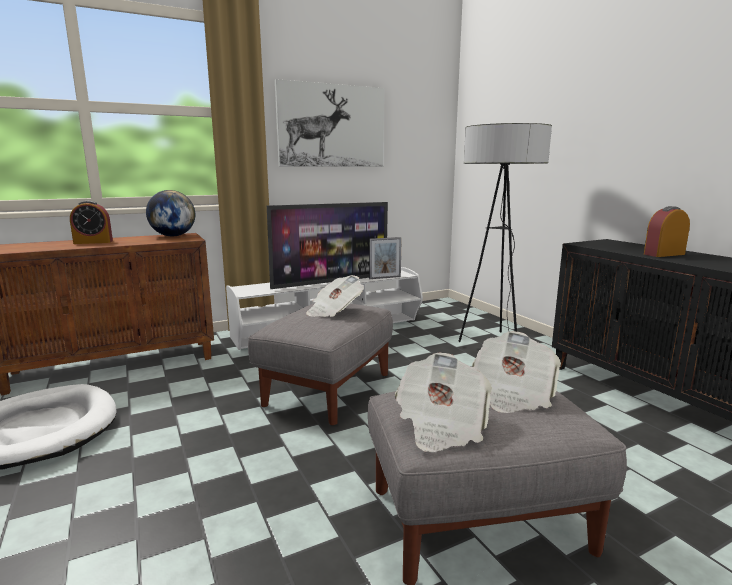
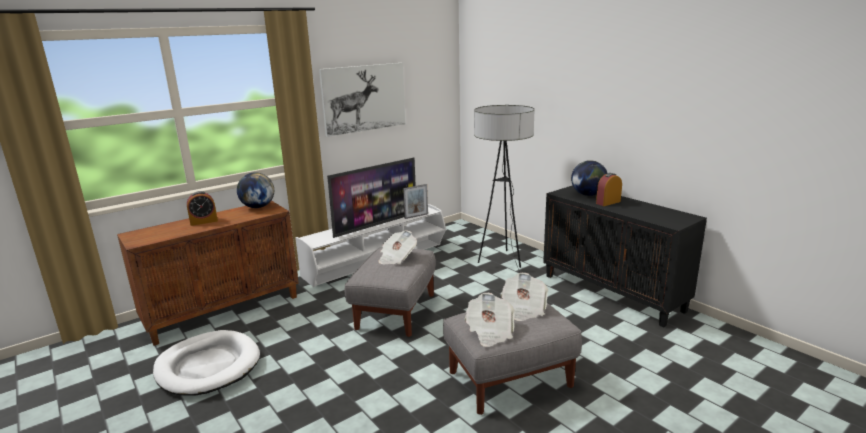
camera: 10 degrees left, 5 degrees up
(628, 247) = (588, 195): none -> globe

